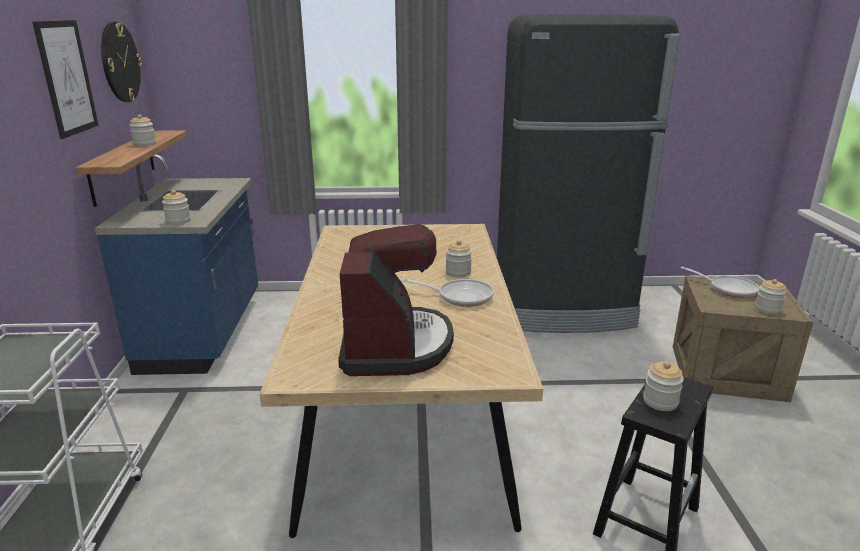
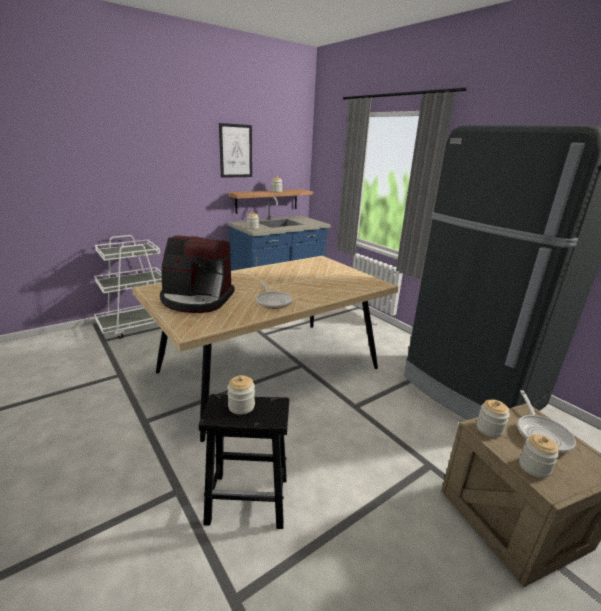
camera: 55 degrees right, 0 degrees up
(120, 62) = (284, 150): wall clock -> none
(394, 345) = (197, 299): coffee machine -> coffee machine turned 45 degrees clockwise
(458, 272) = (306, 295): jar -> jar (489, 429)

